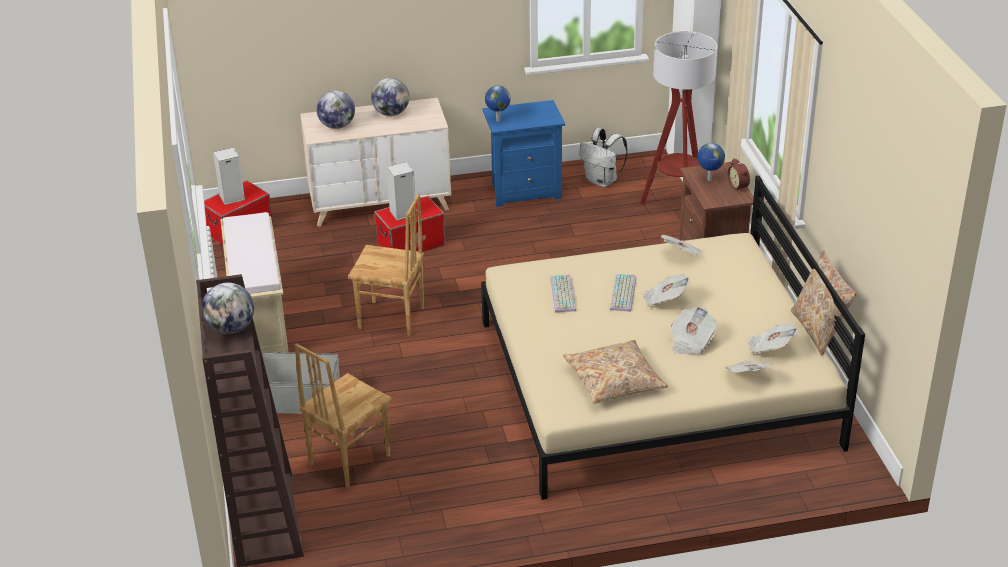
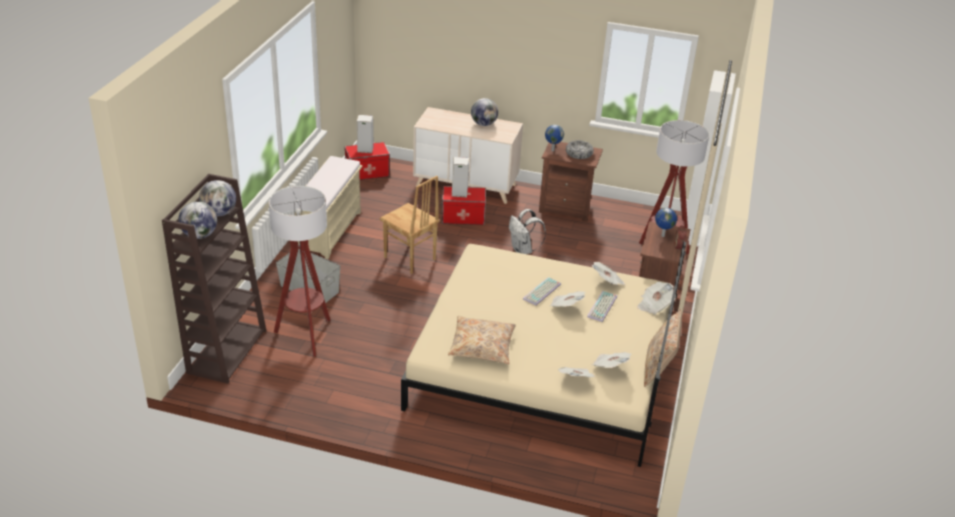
camera: 25 degrees right, 0 degrees up
(337, 126) = (442, 121): globe -> globe (199, 235)
(348, 460) = (306, 335): brown chair -> floor lamp
(524, 191) = (566, 208): blue nightstand -> brown nightstand
(532, 114) = (579, 153): none -> bowl
(564, 294) = (501, 278): keyboard -> keyboard (602, 307)
(602, 181) = (625, 219): white backpack -> white backpack (523, 251)
(691, 342) = (558, 341): newspaper -> newspaper (654, 306)

